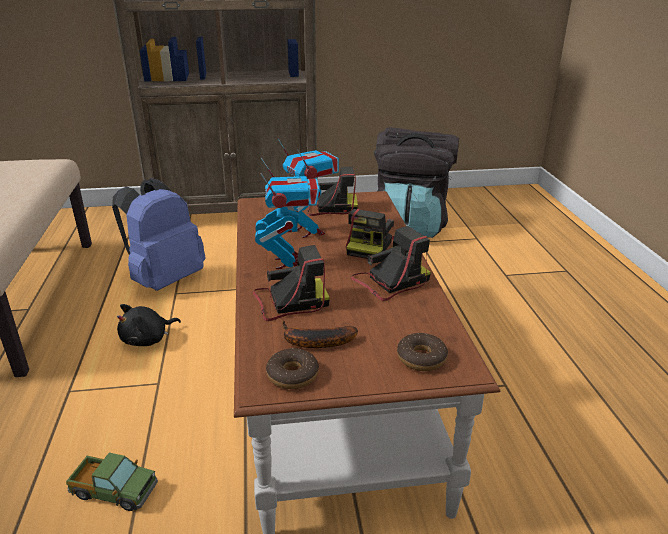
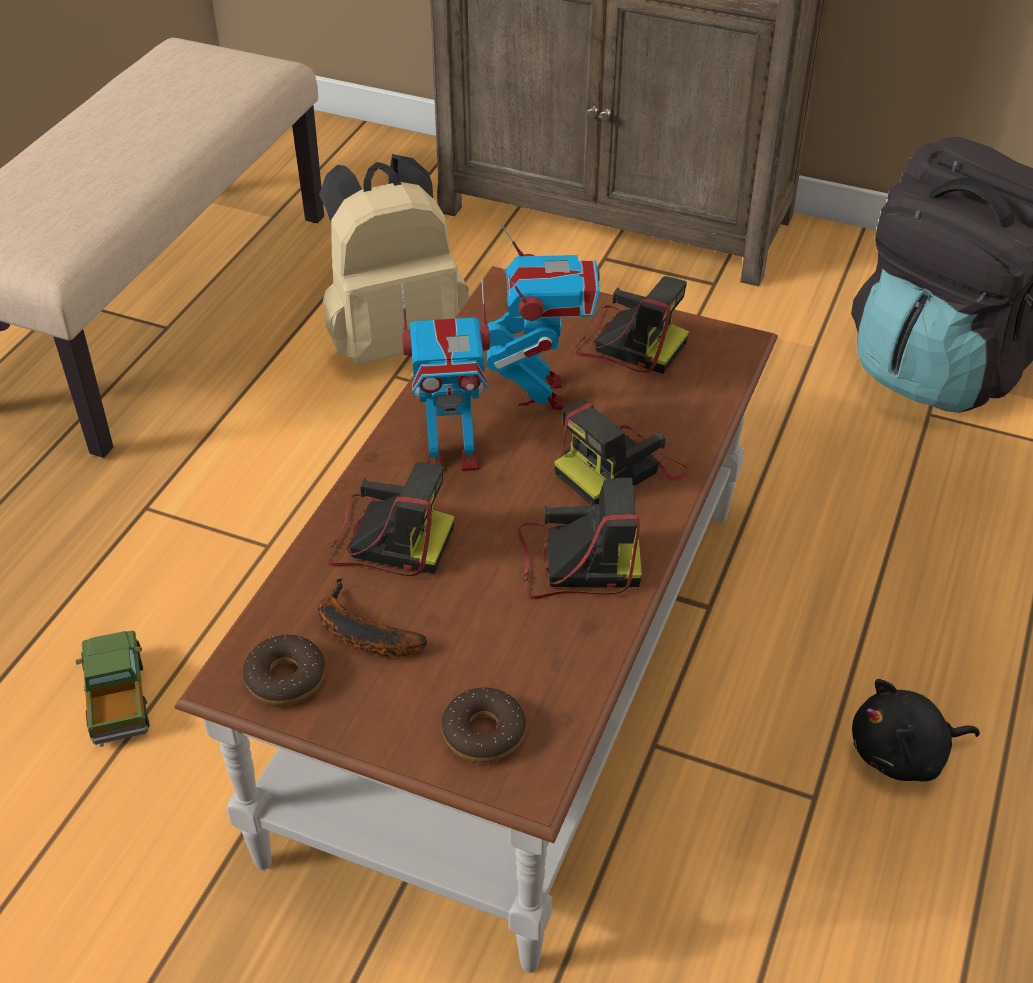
camera: 30 degrees right, 15 degrees up
(114, 491) = (118, 698): toy truck -> toy truck turned 150 degrees counterclockwise
(148, 339) = (299, 456): black plush toy -> black plush toy (903, 754)
(165, 280) = (394, 340): blue backpack -> beige backpack
(289, 263) = (451, 456): toy robot -> toy robot turned 60 degrees clockwise

